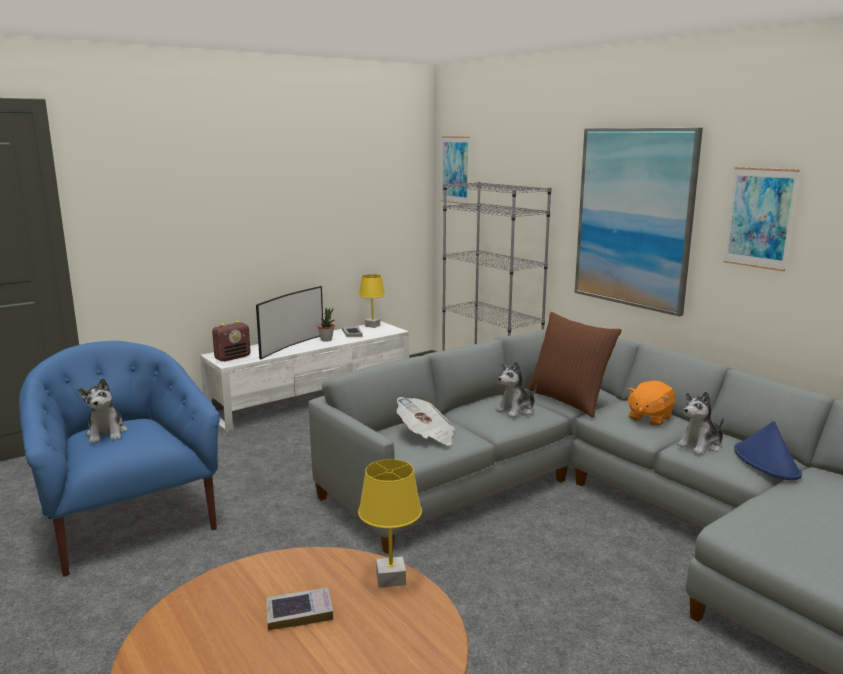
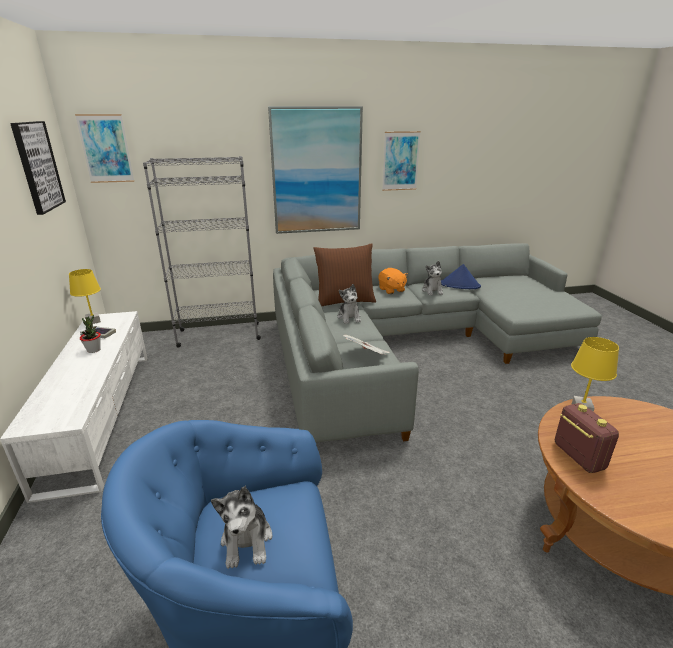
camera: 65 degrees left, 10 degrees up
(107, 433) = (247, 540): plush toy -> plush toy turned 75 degrees clockwise
(233, 357) = (56, 414): radio -> radio (577, 456)
(290, 346) = (77, 372): television -> none
(299, 613) = (625, 452): book -> none
(368, 178) = (37, 166): none -> picture

